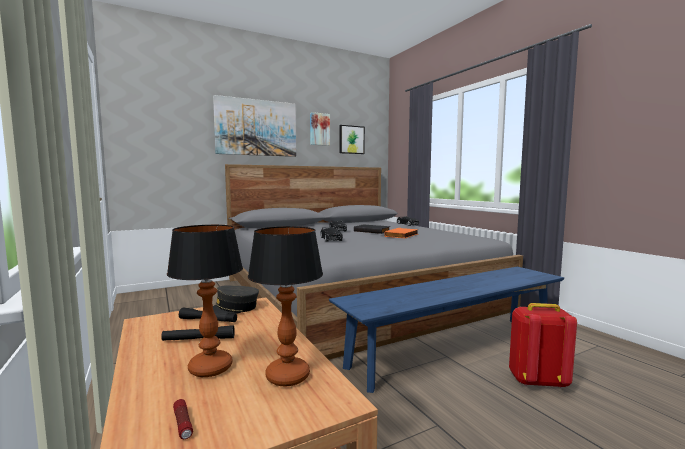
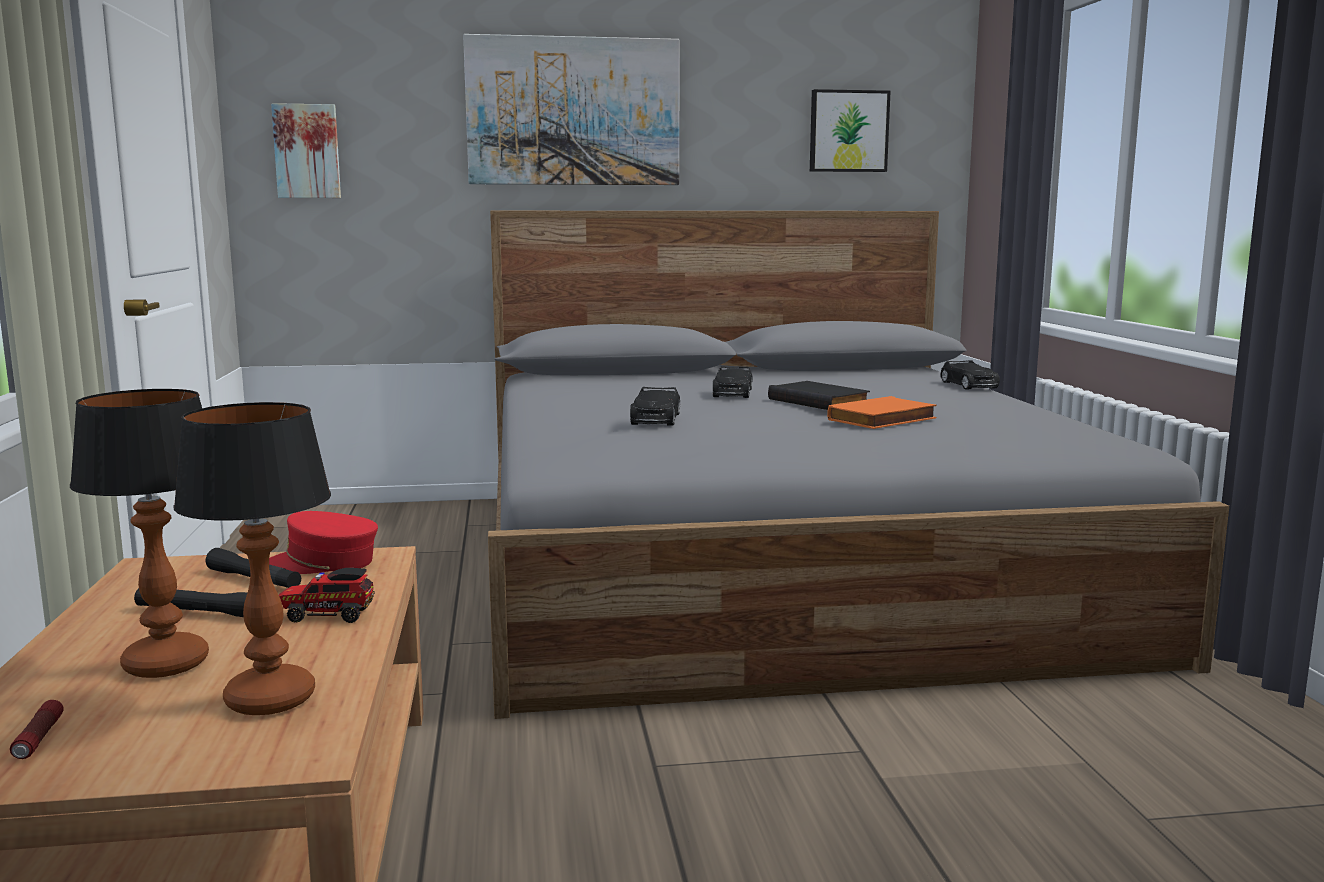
camera: 20 degrees right, 5 degrees up
(233, 309) = (323, 563): grey cap -> red cap
(265, 332) = (327, 616): none -> toy truck
(319, 129) = (750, 106): picture -> picture (307, 151)
(455, 349) = (903, 738): blue bench -> none
(537, 381) = (1047, 850): red backpack -> none

